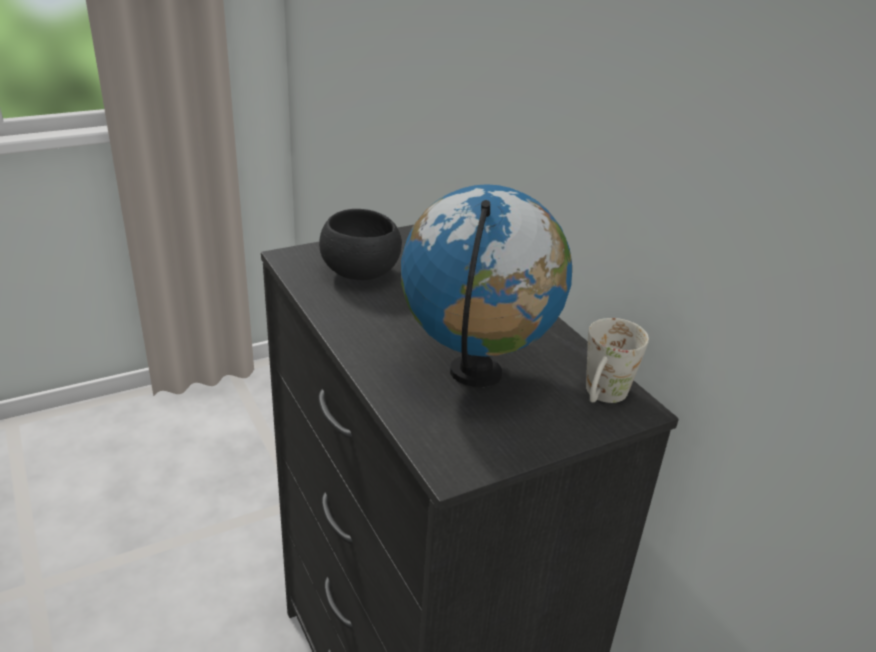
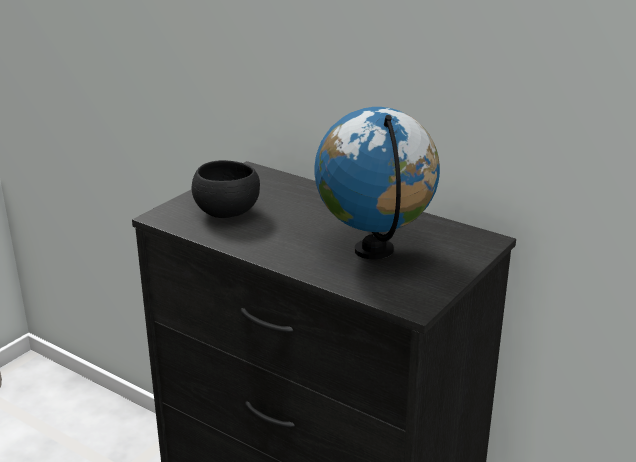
camera: 25 degrees left, 5 degrees down
(602, 398) = (464, 241): white mug -> none

